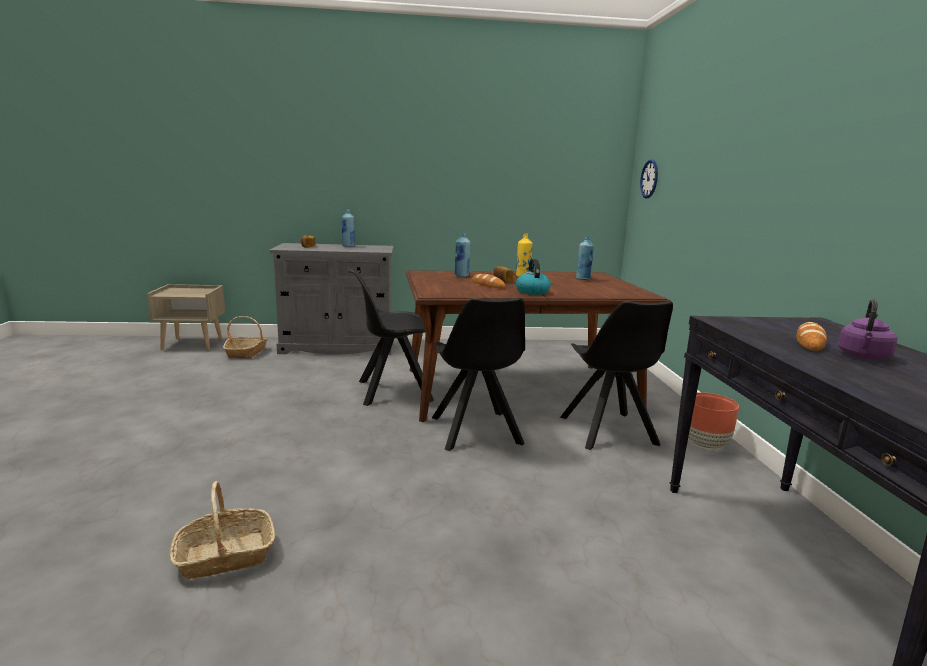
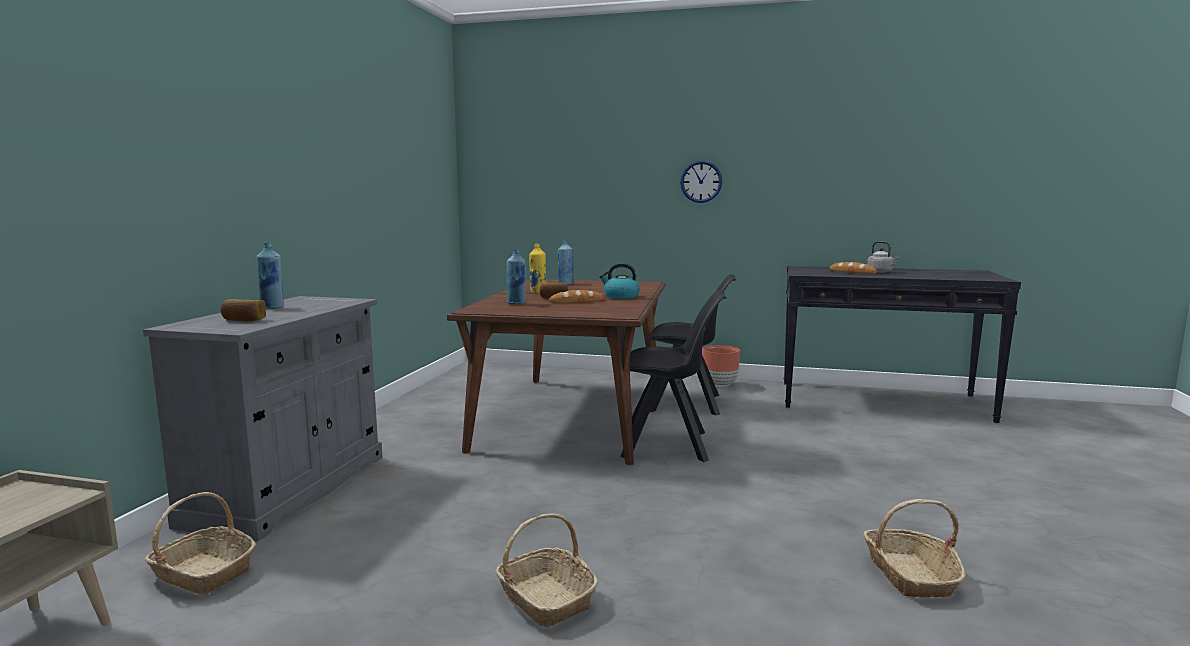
camera: 70 degrees left, 5 degrees down
(212, 418) = (545, 598): none -> basket
(392, 391) = (528, 469): black chair -> none
(649, 179) = (505, 180): wall clock -> wall clock (701, 181)
(863, 357) = (881, 272): purple kettle -> grey kettle

